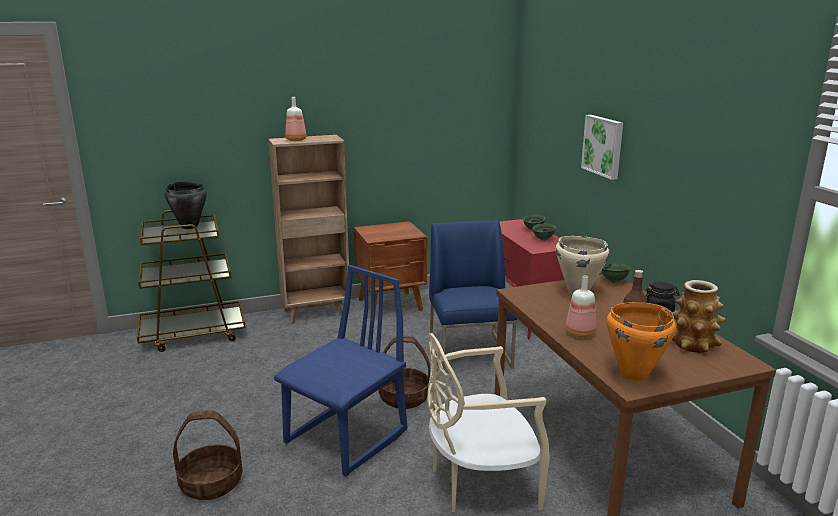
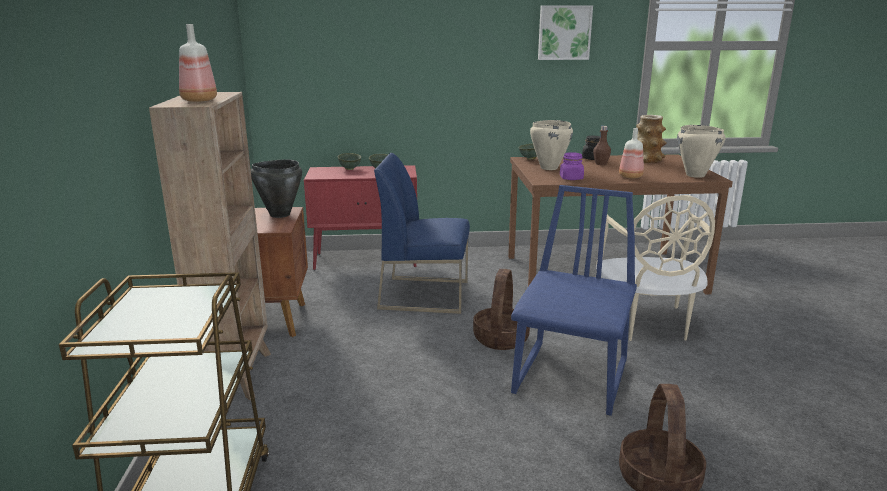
camera: 75 degrees left, 0 degrees up
(189, 226) = (138, 307): black cooking pot -> black cooking pot (279, 215)
(347, 438) = (572, 378): blue chair -> blue chair turned 60 degrees clockwise
(539, 304) = (571, 178): none -> purple jar
(604, 146) = (431, 59): picture -> picture (564, 32)
(633, 374) = (695, 175): orange cooking pot -> beige cooking pot

